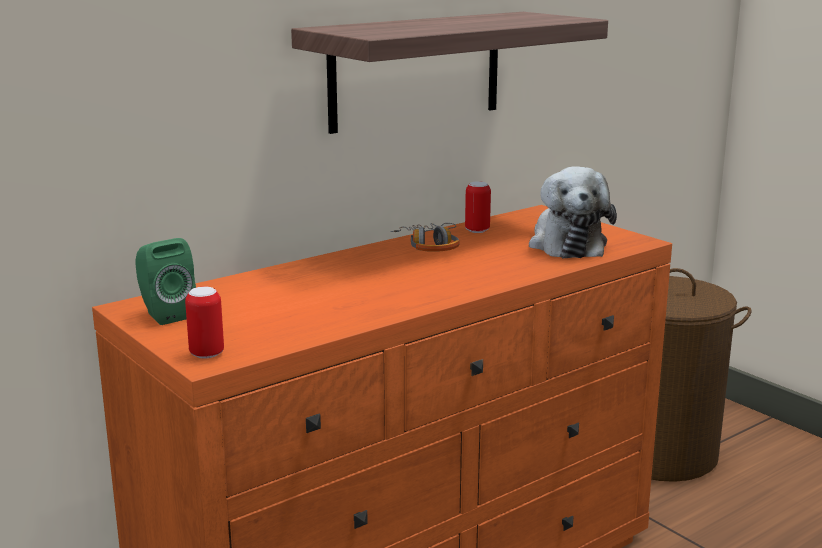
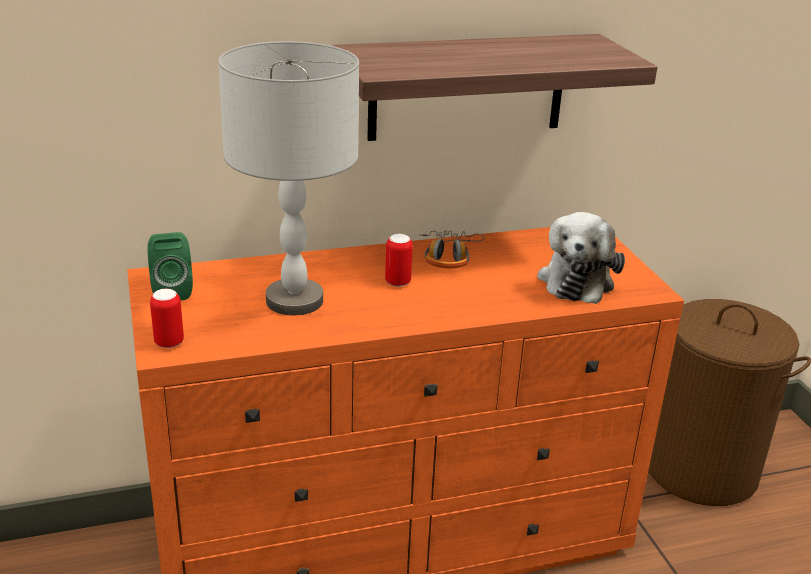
camera: 20 degrees right, 10 degrees up
(311, 300) = (295, 301): none -> grey table lamp
(477, 230) = (508, 245): can -> can (398, 282)

